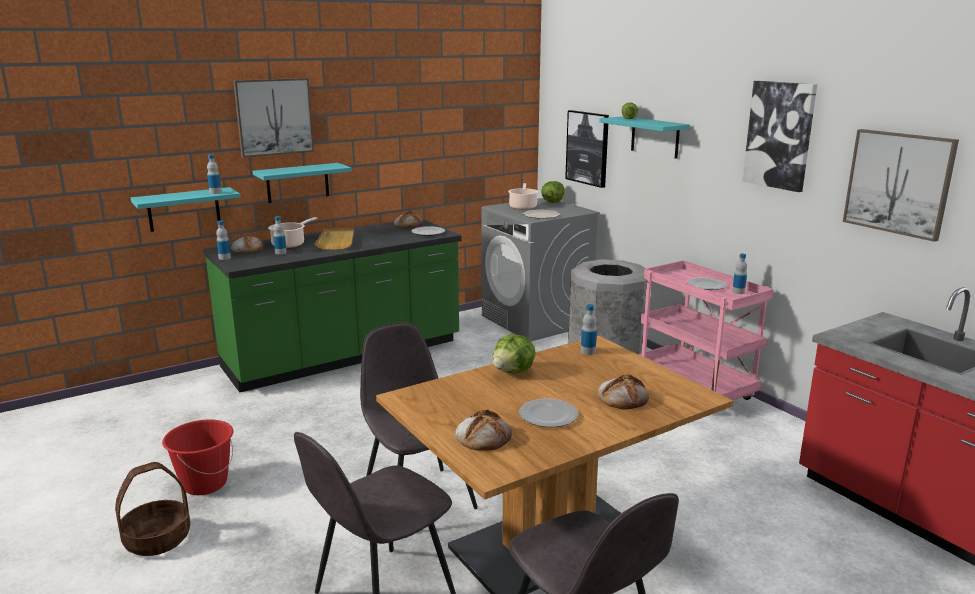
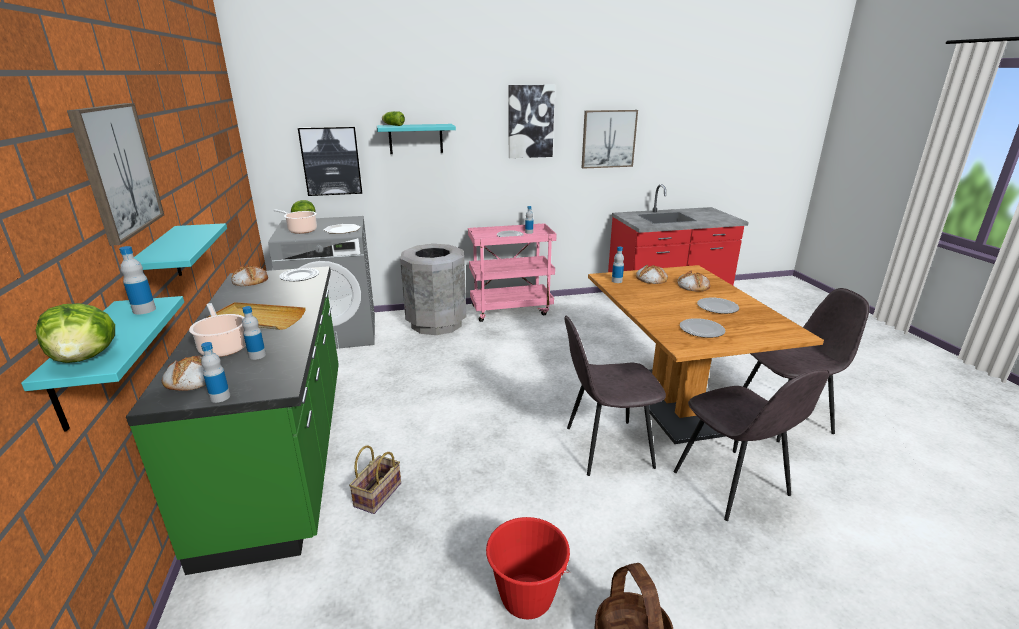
camera: 70 degrees left, 5 degrees up
(304, 401) = (378, 496): none -> basket
(459, 406) = (701, 330): none -> plate
(483, 436) = (749, 329): bread -> bread (651, 278)
(513, 372) = (645, 306): lettuce -> lettuce (85, 358)

